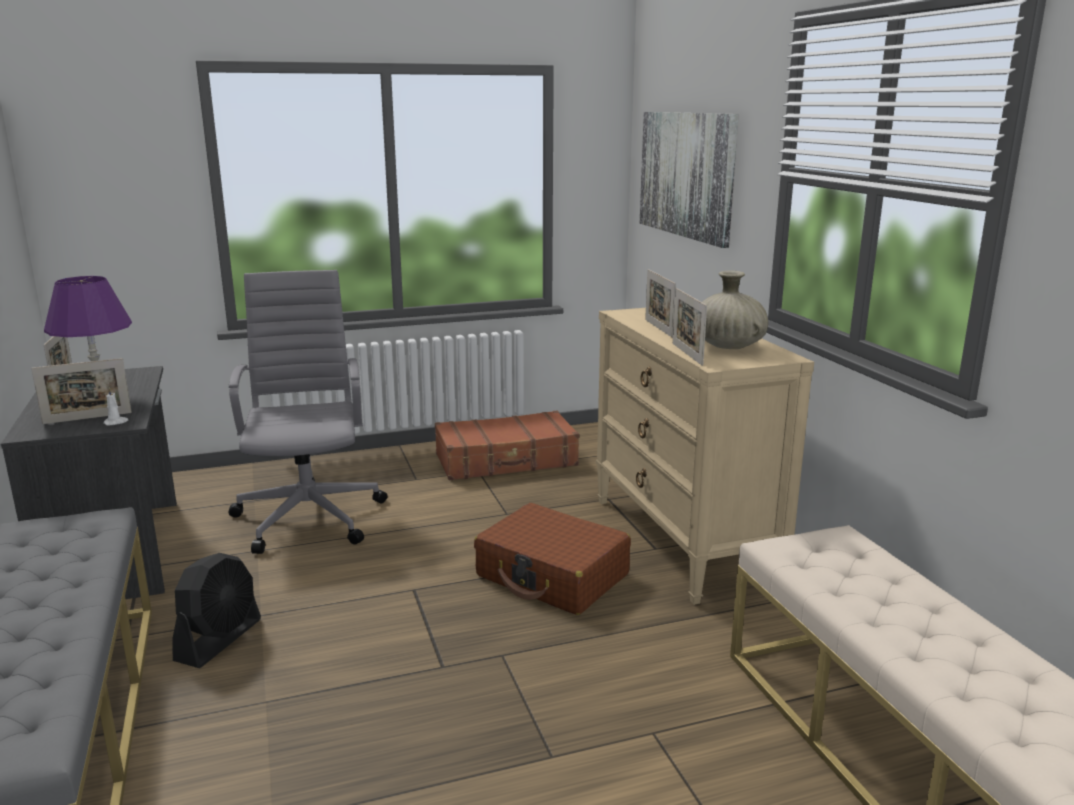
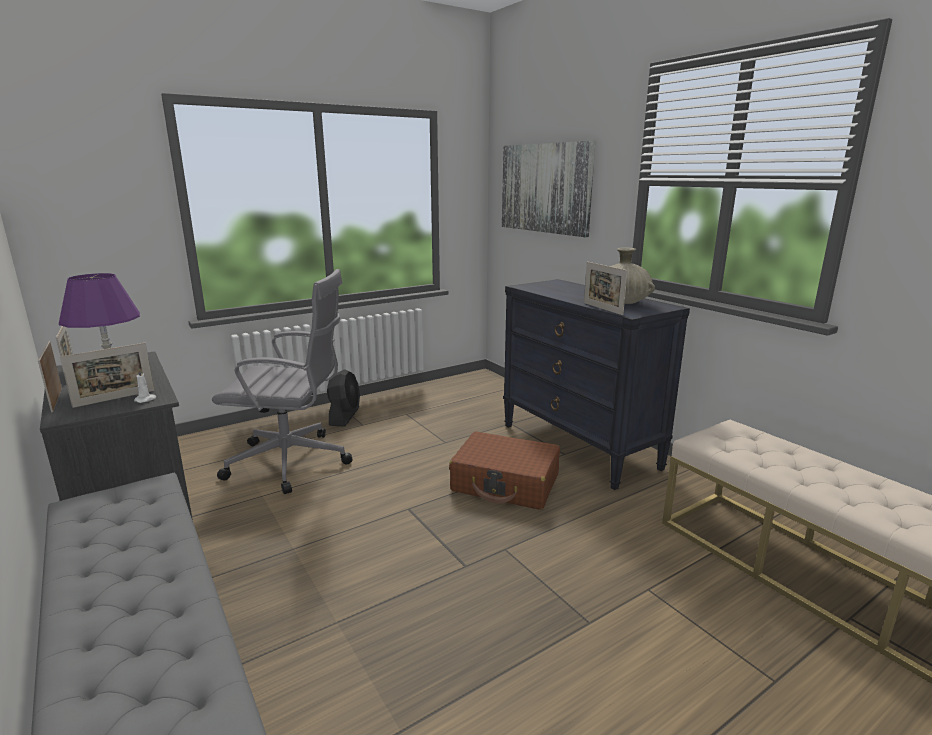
camera: 15 degrees left, 0 degrees up
(219, 640) = (267, 575): black fan -> black fan (344, 416)
(310, 515) = (292, 462): grey office chair -> grey office chair turned 120 degrees clockwise
(506, 460) = (422, 404): brown suitcase -> none
(658, 328) = (561, 294): picture frame -> picture frame (56, 399)
(683, 541) = (579, 446): beige dresser -> black dresser

